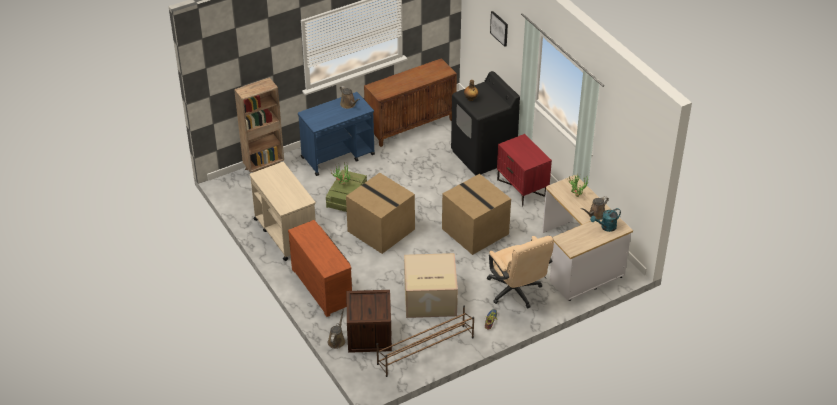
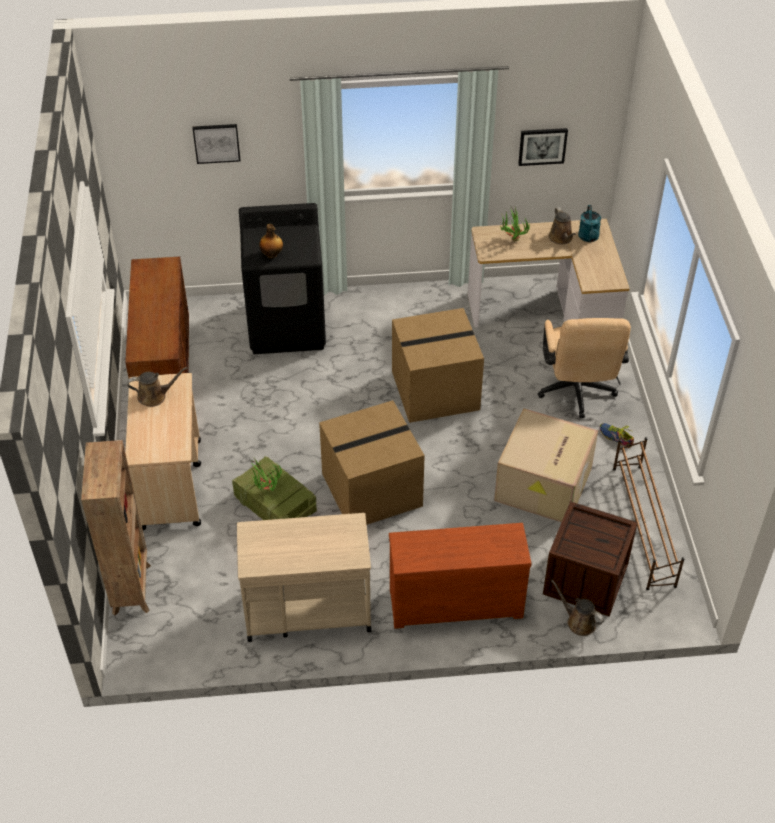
camera: 65 degrees left, 5 degrees up
(338, 156) = (171, 483): blue cart -> beige cart
(516, 293) = (576, 393): beige office chair -> beige office chair turned 90 degrees clockwise
(522, 188) = (378, 314): red nightstand -> none
(622, 155) = (542, 146): none -> picture

